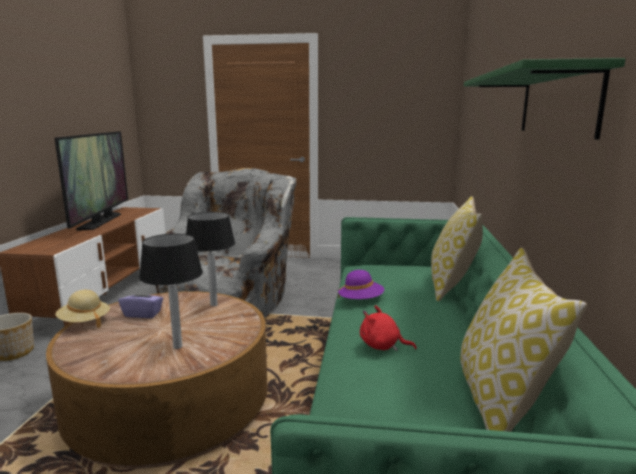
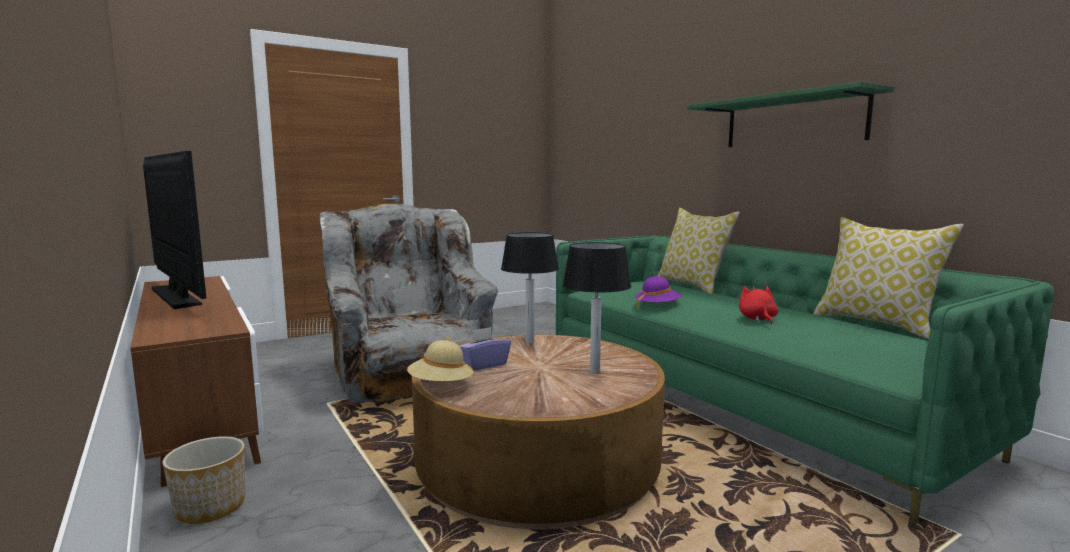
camera: 40 degrees left, 5 degrees down
(382, 346) = (757, 319): red plush toy -> red plush toy turned 105 degrees clockwise

